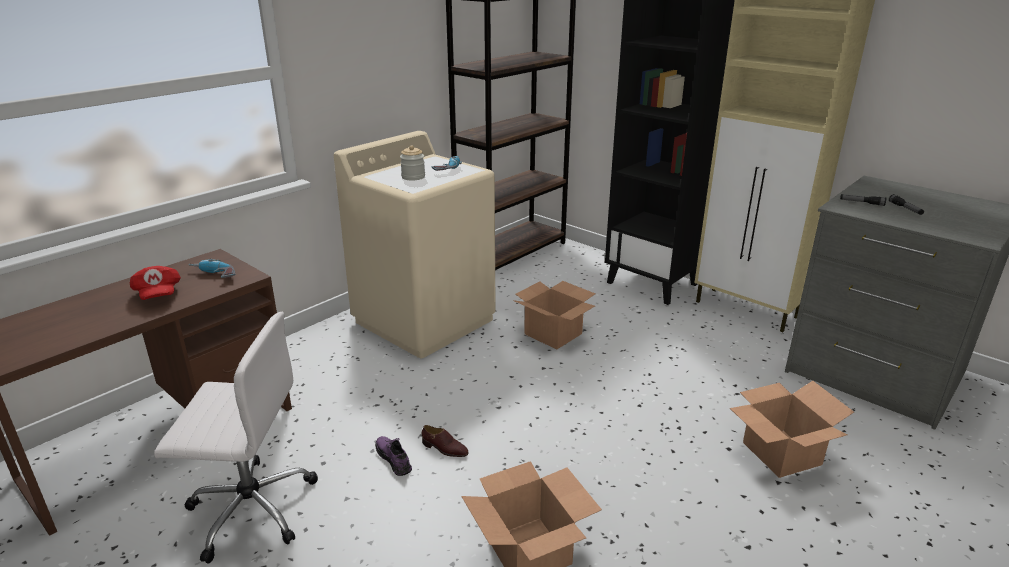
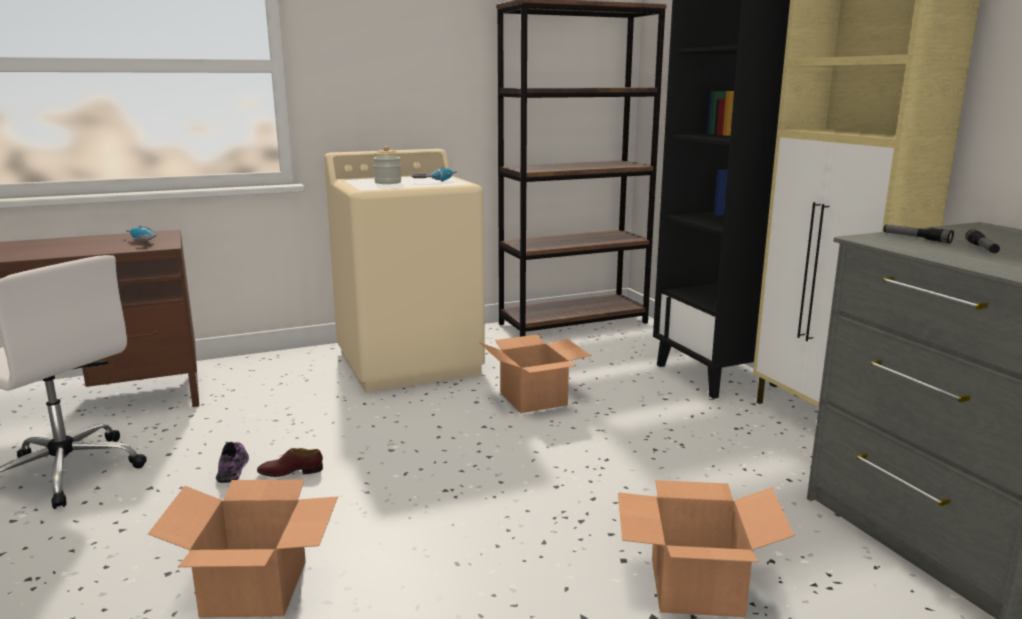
camera: 25 degrees right, 10 degrees down
(158, 295) = (75, 247): red cap -> none
(444, 449) = (290, 472): brown shoe -> brown shoe turned 120 degrees clockwise

